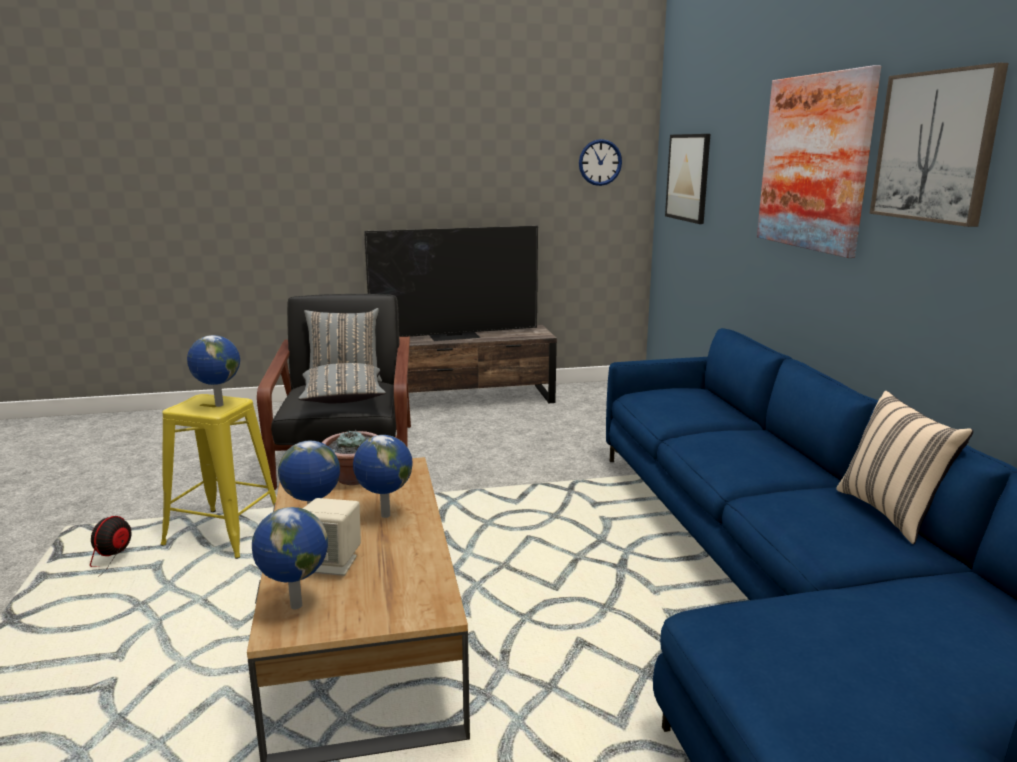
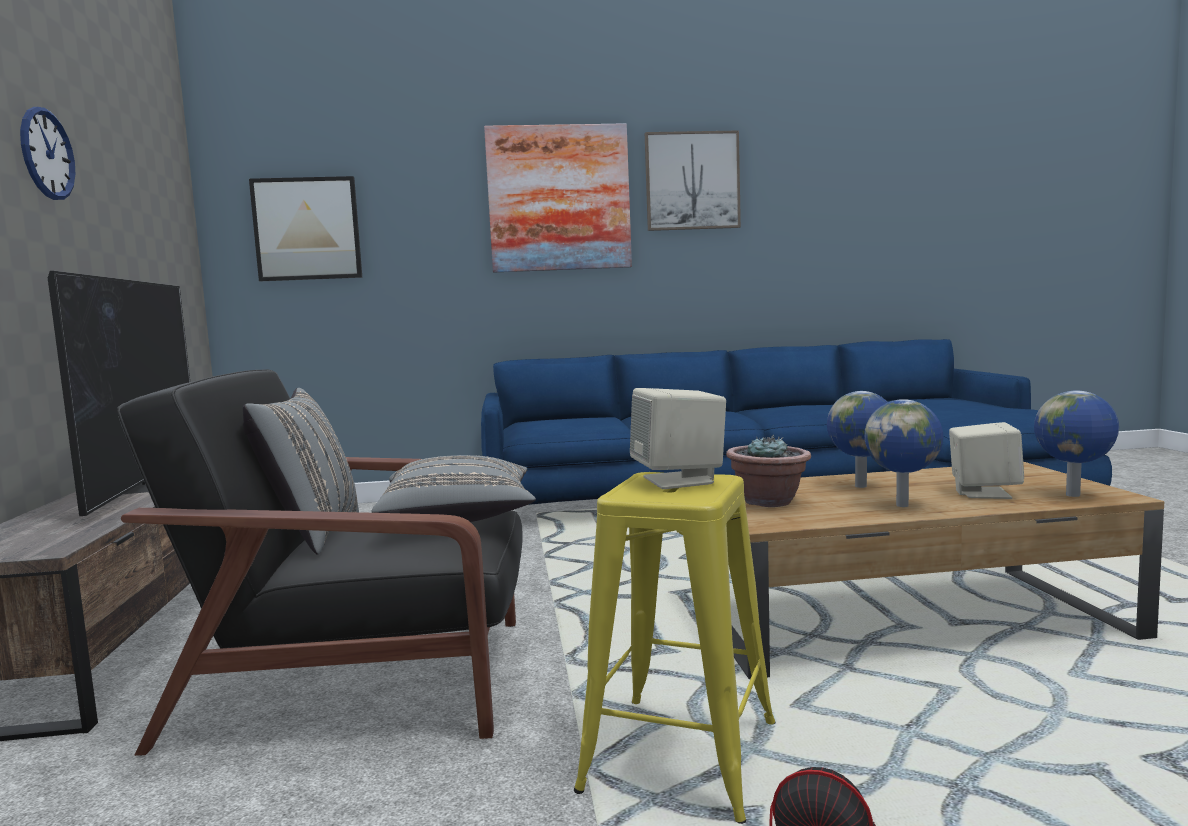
camera: 85 degrees left, 10 degrees down
(218, 405) = (679, 480): globe -> beige speaker
(600, 162) = (165, 206): wall clock -> wall clock (47, 154)
(891, 513) = (787, 404): beige pillow -> none

